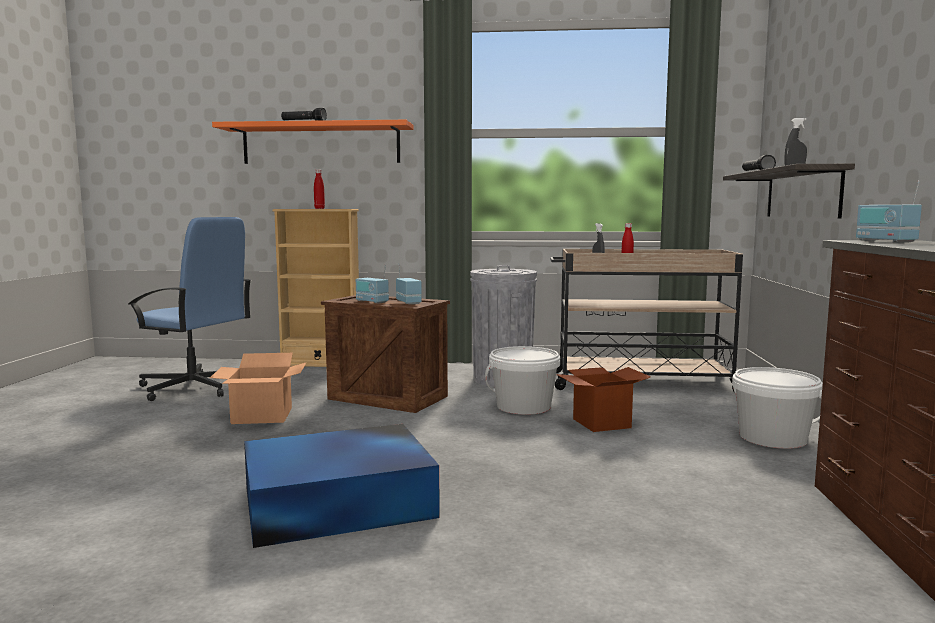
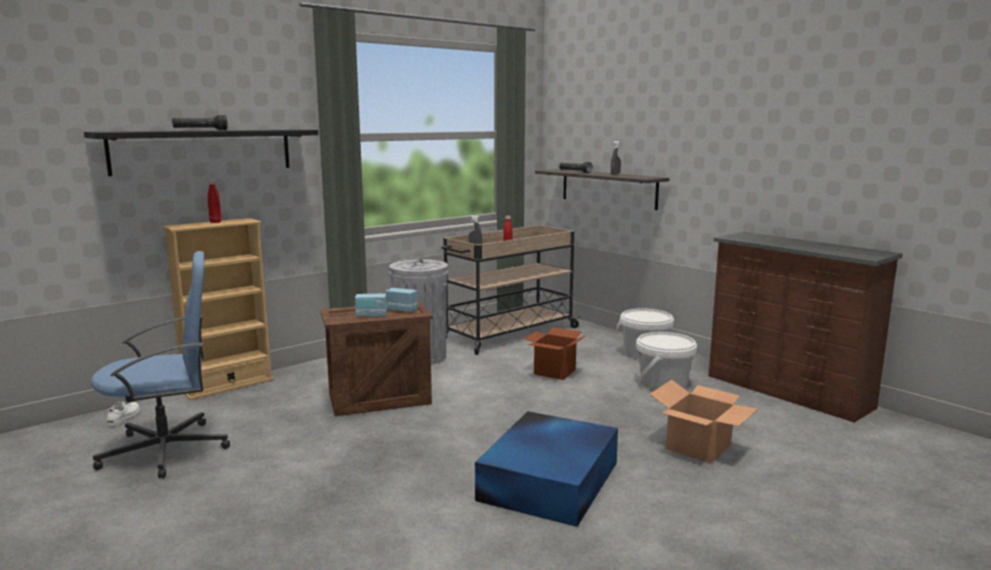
camera: 45 degrees left, 5 degrees up
(226, 365) = (124, 417): none -> white shoe
(263, 415) = (322, 448): cardboard box -> cardboard box (698, 446)
(321, 144) = (203, 151): orange shelf -> black shelf
(523, 407) = (487, 375): white bucket -> white bucket (663, 383)
(885, 241) = (747, 237): radio -> none

